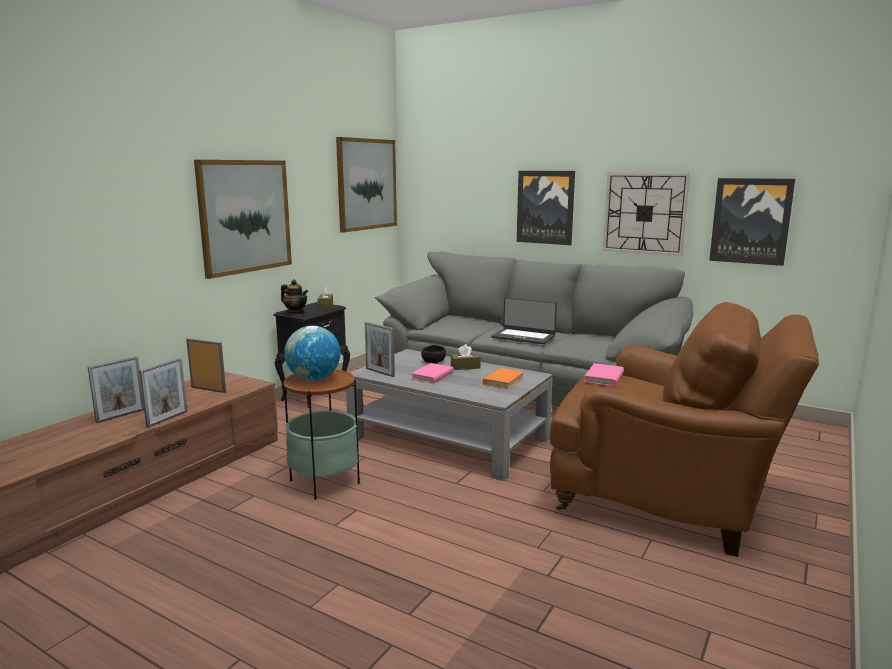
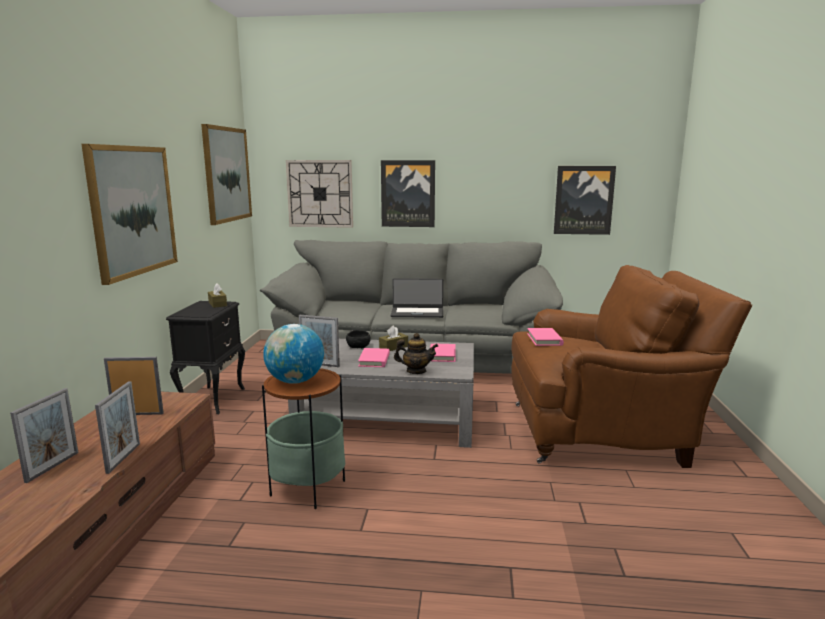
camera: 25 degrees left, 0 degrees up
(295, 312) = (193, 314): teapot -> teapot (416, 371)
(503, 381) = (442, 355): orange book -> pink book
(644, 213) = (498, 196): wall clock -> wall clock (320, 193)

